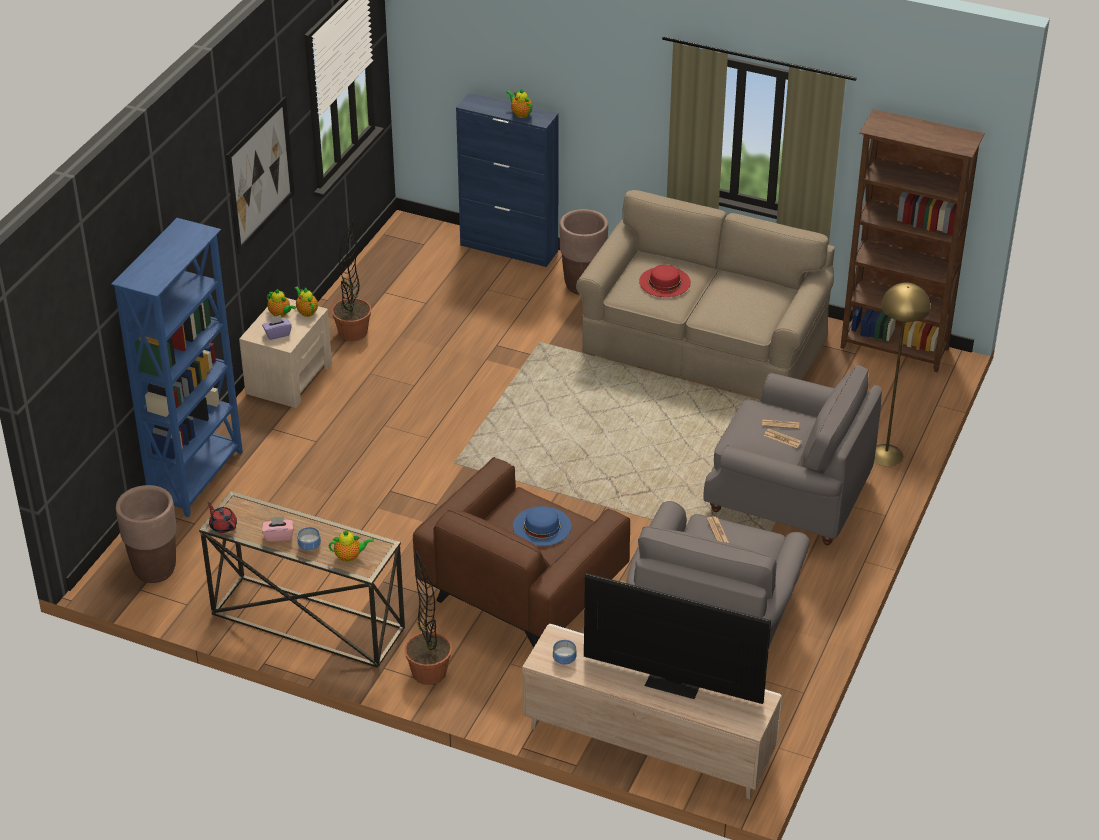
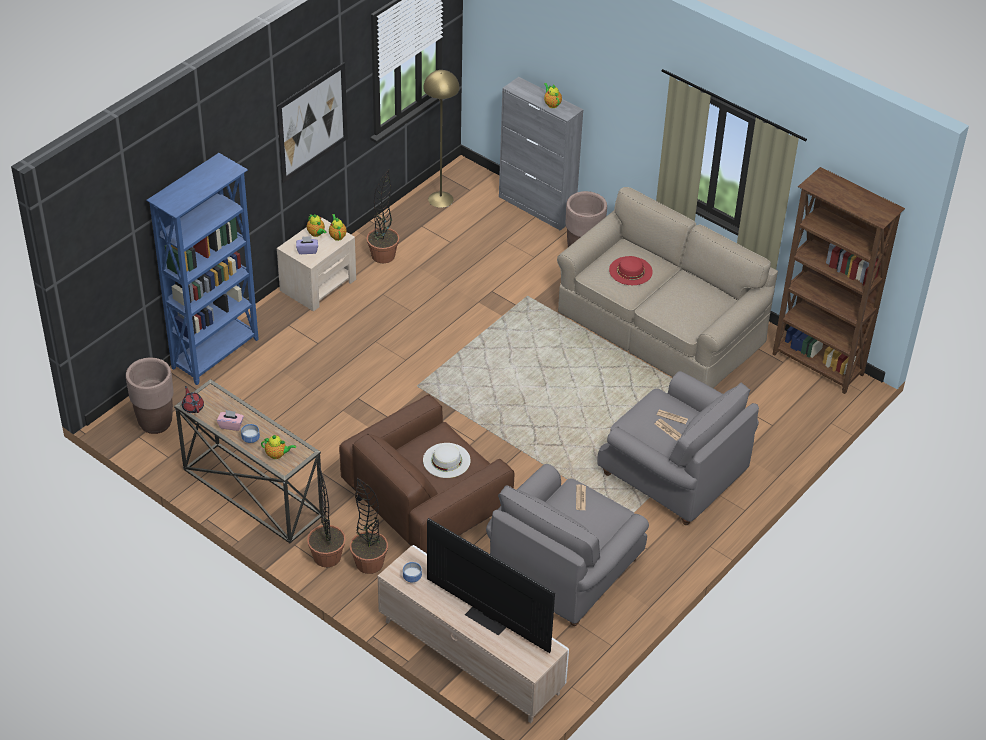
camera: 15 degrees right, 5 degrees up
(482, 668) = (369, 563): none -> potted plant
(509, 248) = (537, 208): blue cabinet -> grey cabinet
(541, 526) = (446, 460): blue hat -> white hat
(886, 455) = (769, 458): yellow floor lamp -> yellow floor lamp (441, 199)

